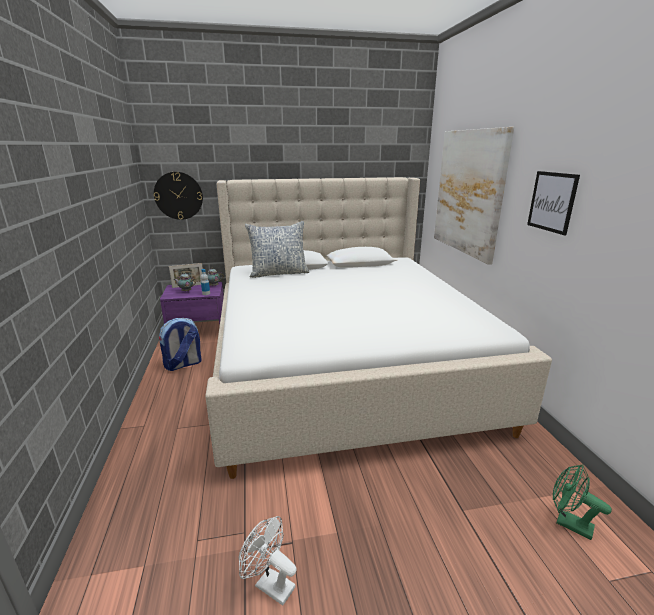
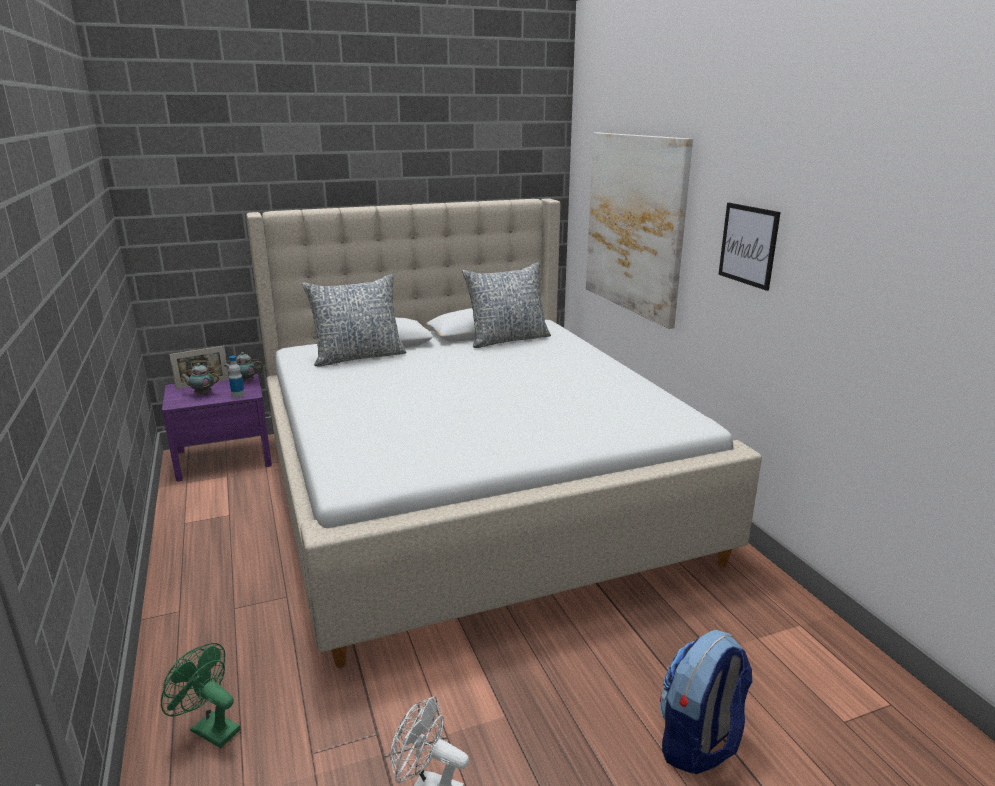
camera: 10 degrees left, 0 degrees up
(178, 195) = (180, 238): wall clock -> none
(183, 364) = (214, 512): backpack -> backpack (698, 743)
(377, 268) = (507, 339): none -> pillow
(568, 523) = (794, 664): green fan -> green fan (209, 728)

